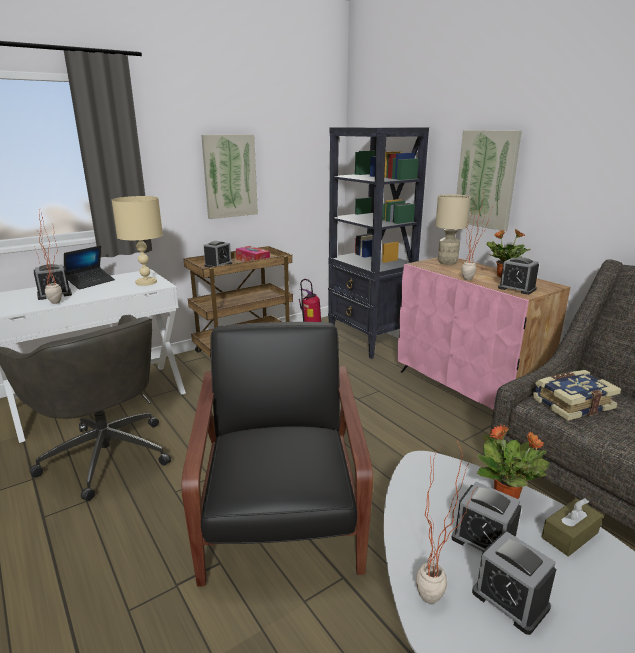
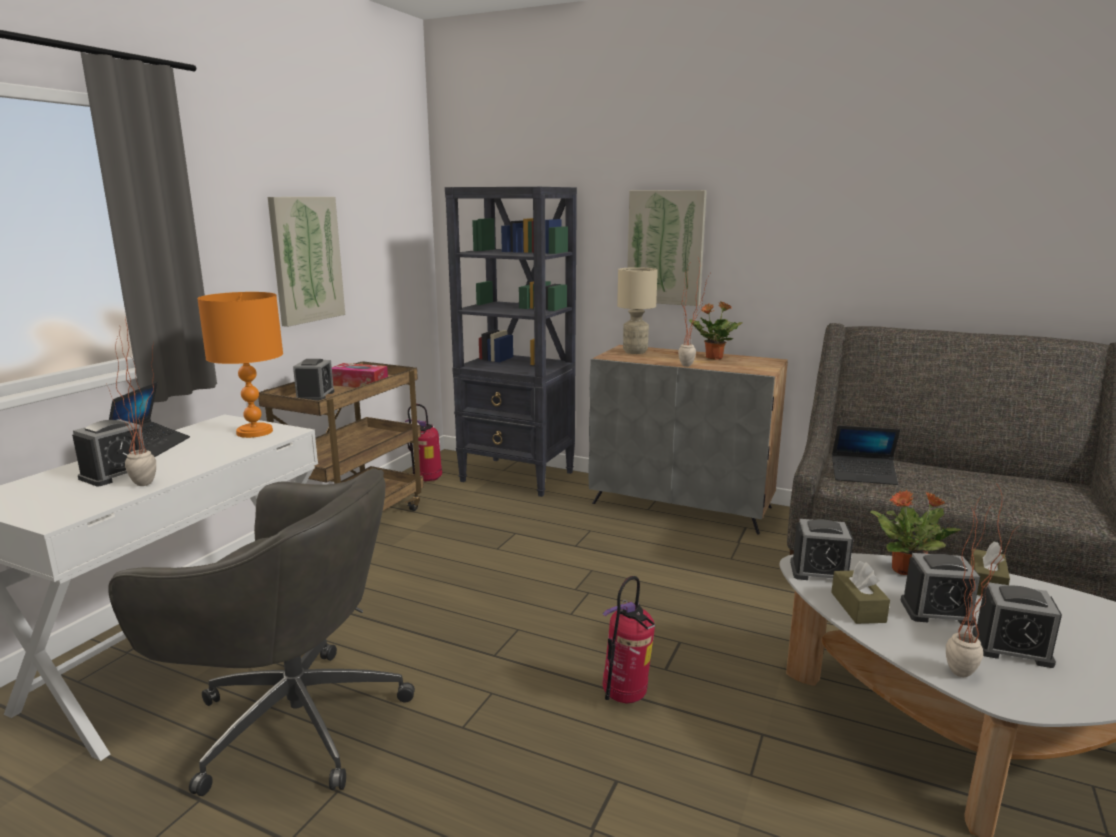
camera: 30 degrees left, 5 degrees down
(146, 282) = (254, 432): beige table lamp -> orange table lamp
(280, 512) = (625, 698): black armchair -> fire extinguisher
(419, 510) = (858, 607): none -> brown tissue box
(467, 390) = (682, 505): pink cabinet -> grey cabinet
(516, 289) = (747, 368): alarm clock -> alarm clock (819, 572)
(571, 404) = (863, 476): book -> laptop

